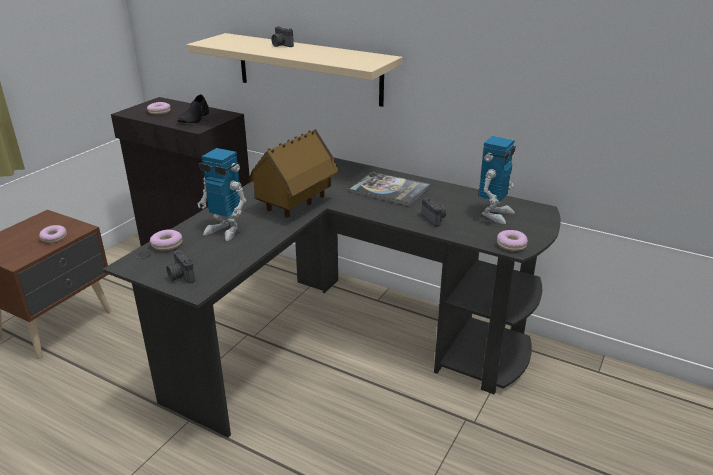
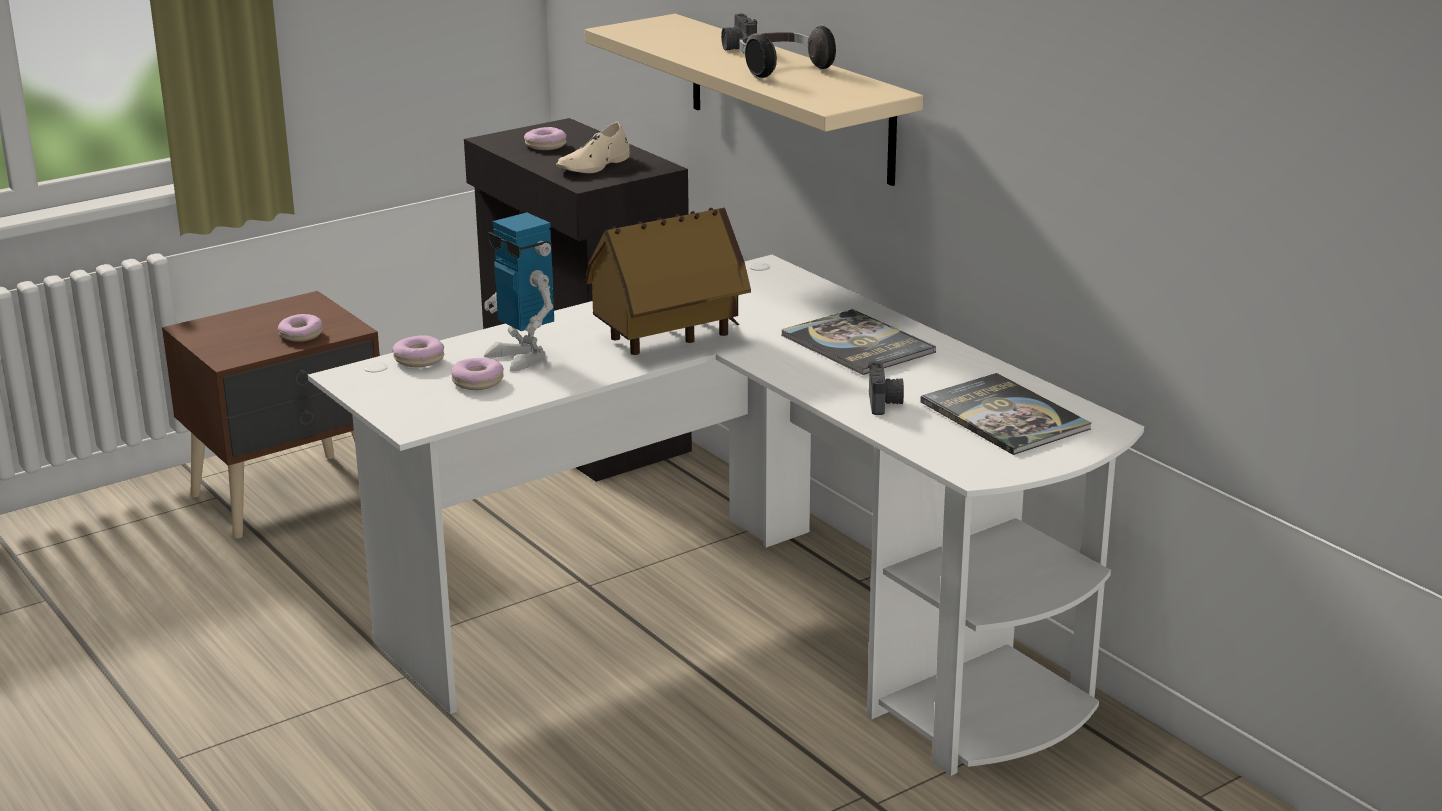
camera: 25 degrees right, 5 degrees down
(180, 276) = (405, 405): camera -> none
(194, 118) = (594, 165): black shoe -> beige shoe
(316, 52) = (781, 69): none -> headphones
(346, 341) = (745, 631): black desk -> white desk
(494, 214) = (1004, 416): toy robot -> book
(511, 244) = (975, 466): donut -> donut (478, 382)

